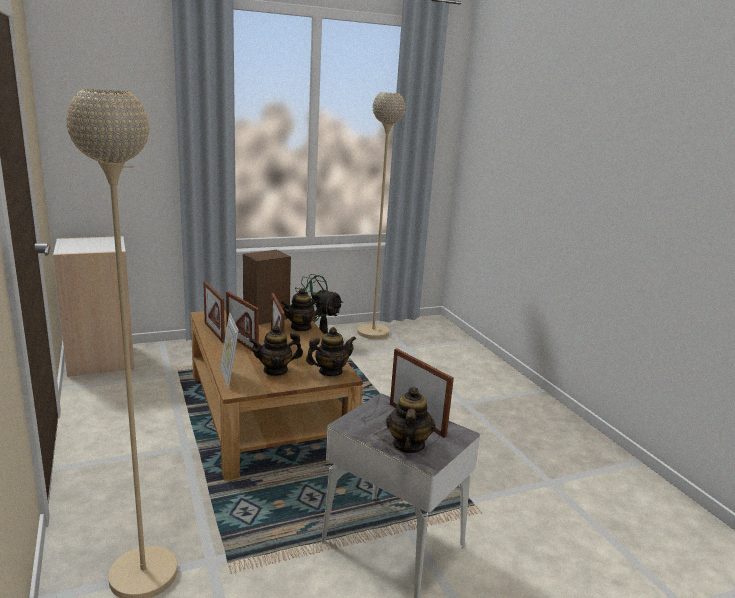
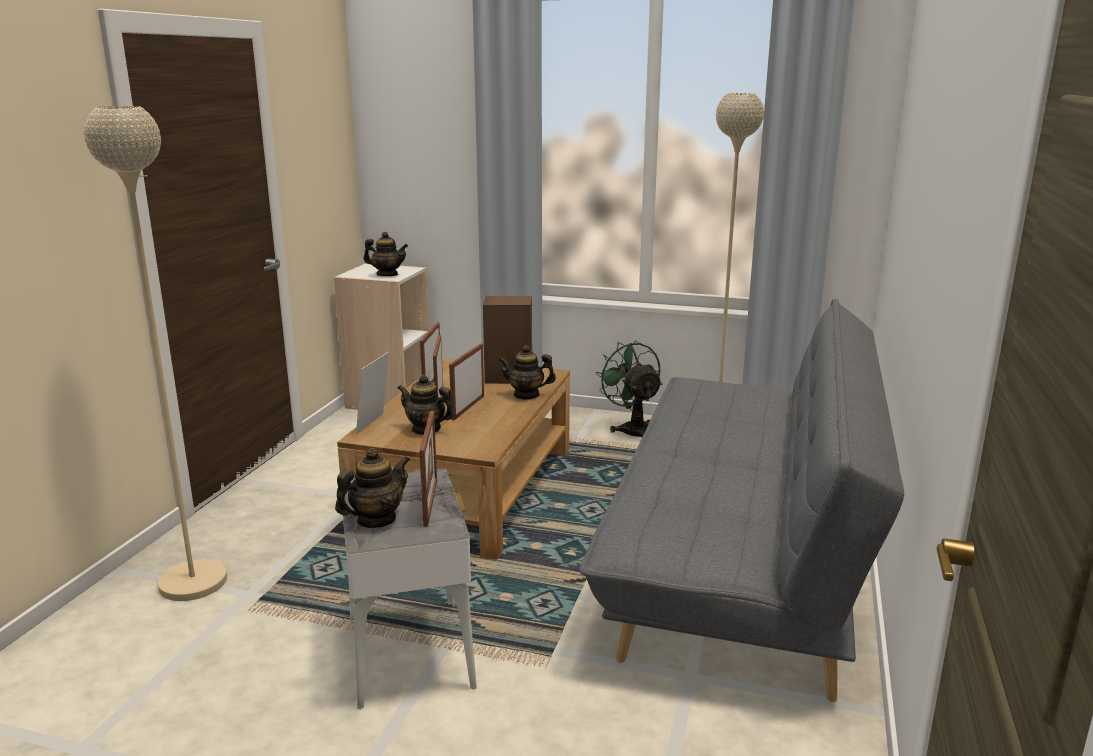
camera: 40 degrees right, 0 degrees up
(330, 372) = (476, 444): teapot -> teapot (387, 275)
(478, 399) = (742, 552): none -> grey sofa

